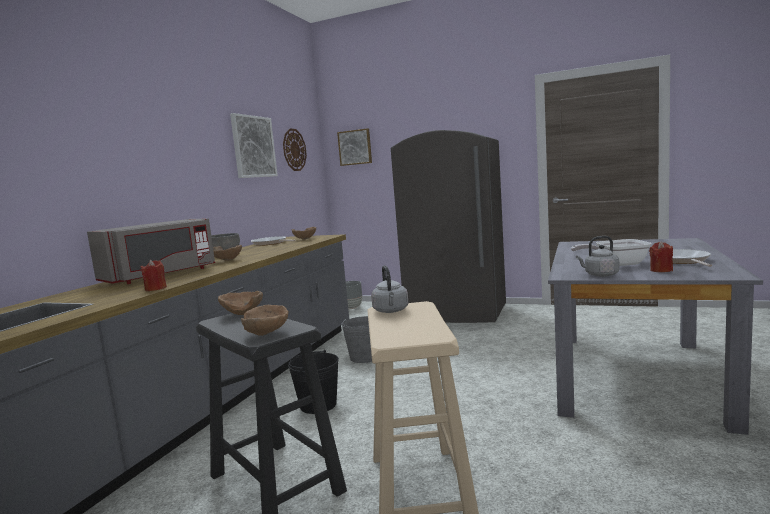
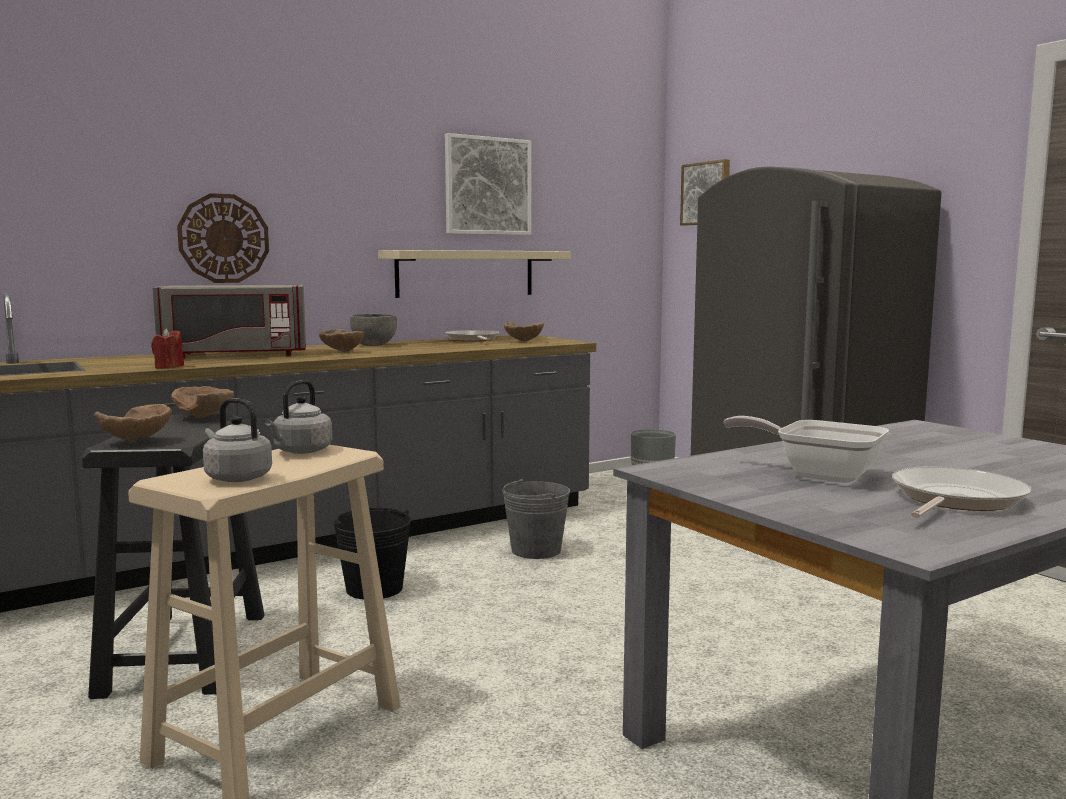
camera: 35 degrees right, 0 degrees up
(250, 203) = (465, 273): none -> beige shelf
(294, 150) = (584, 193): wall clock -> wall clock (223, 238)
(599, 275) = (709, 481): grey kettle -> grey kettle (236, 477)
(661, 270) = (837, 502): red candle -> none

